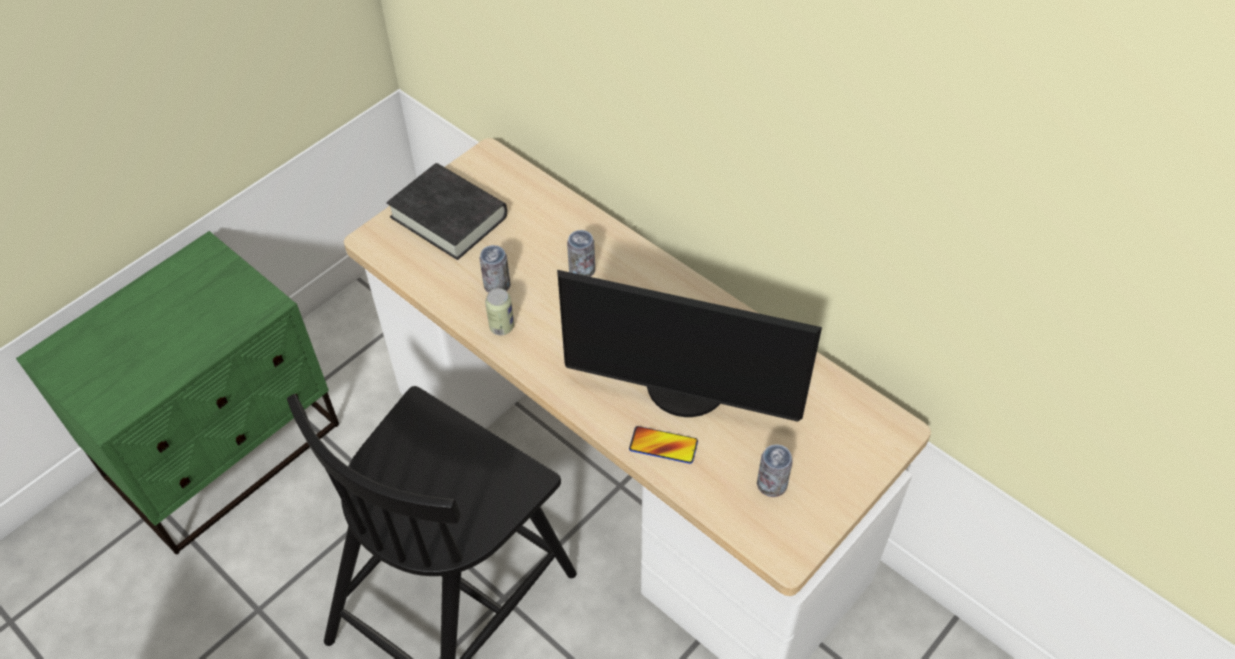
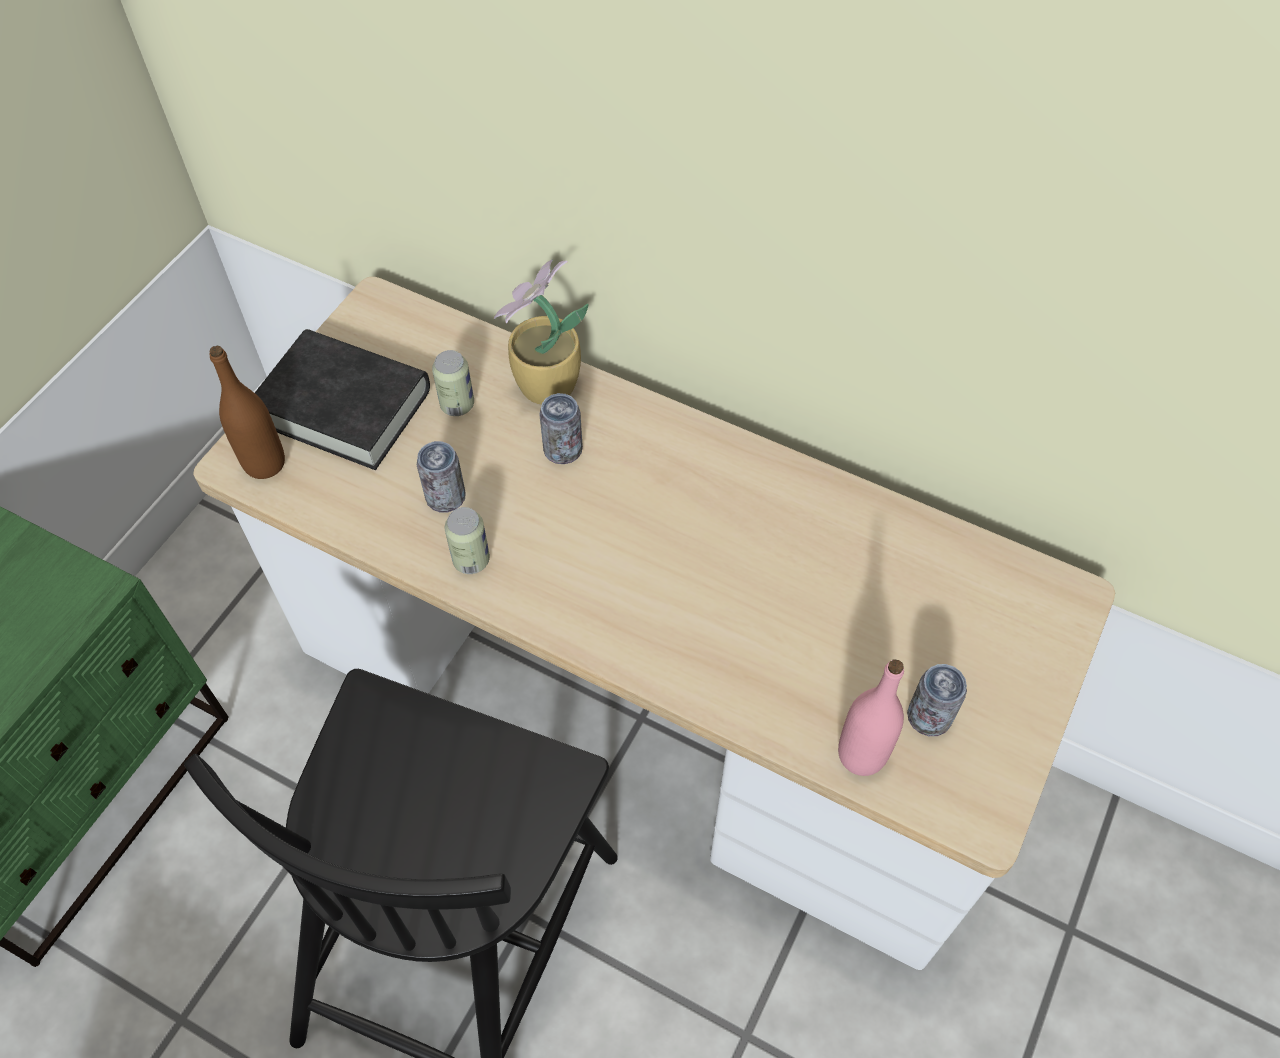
camera: 15 degrees left, 5 degrees up
(389, 243) = (264, 463): none -> brown bottle
(522, 229) = (457, 405): none -> can
(582, 228) = (545, 387): none -> potted plant
(663, 446) = (760, 692): phone -> none
(685, 391) = (764, 602): monitor -> none
(718, 497) = (861, 754): none -> pink bottle

